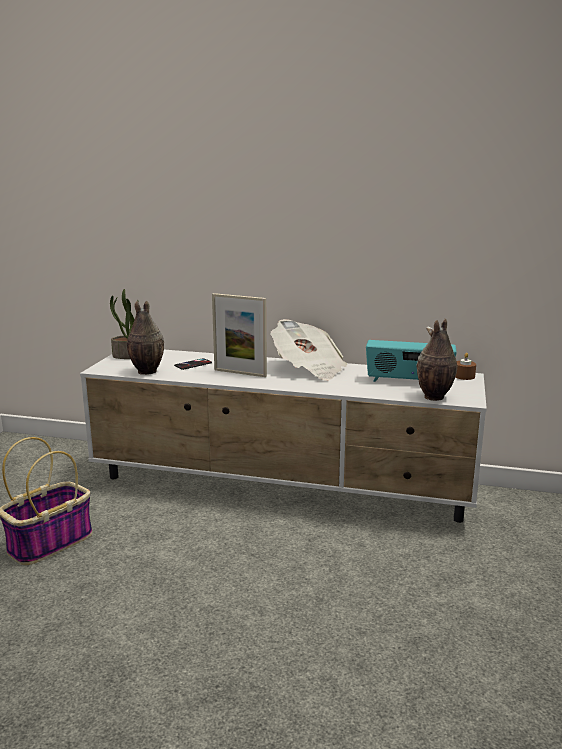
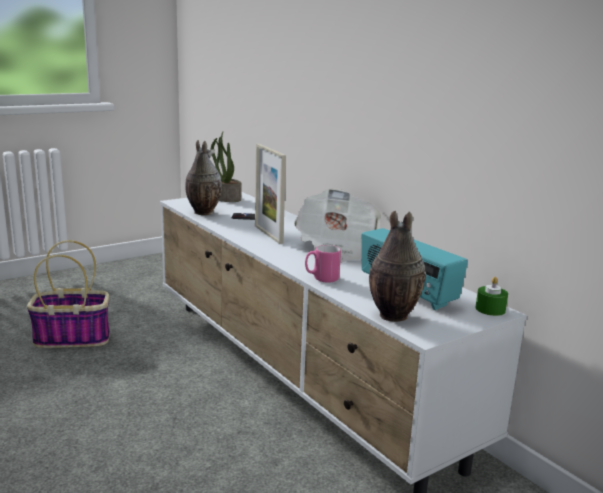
camera: 40 degrees right, 0 degrees up
(348, 390) = (321, 278): none -> pink mug
(464, 376) = (490, 309): brown candle -> green candle

